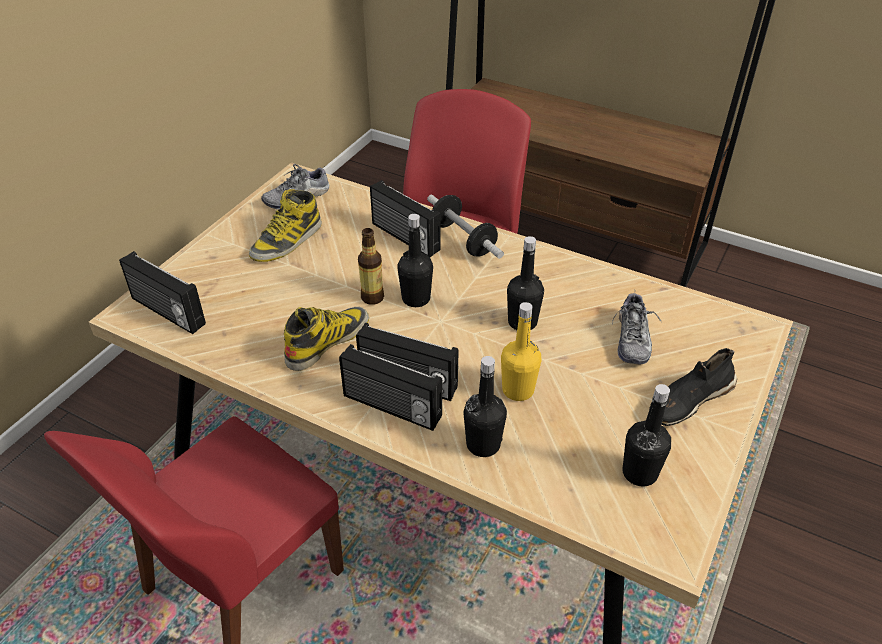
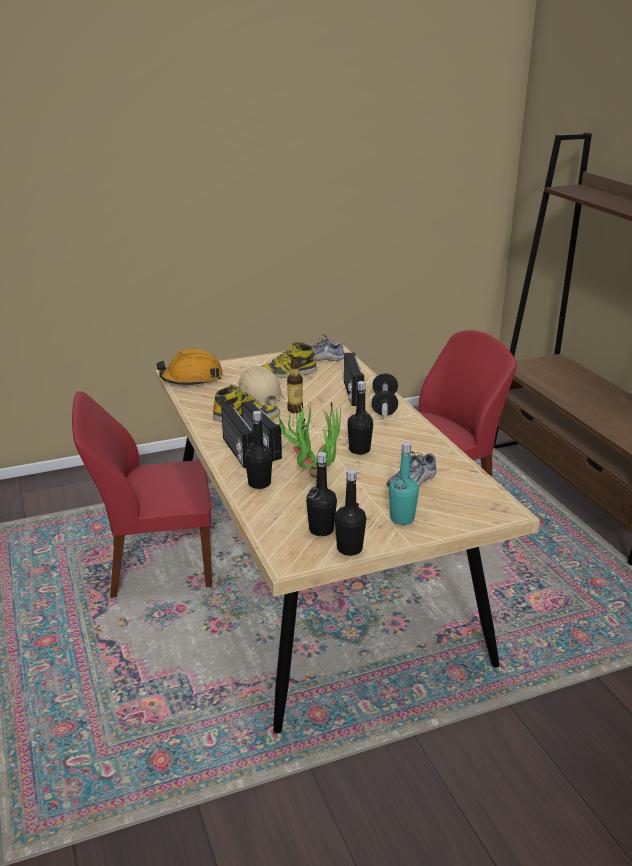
camera: 40 degrees right, 15 degrees down
(167, 312) = (191, 379): radio -> orange hard hat
(293, 294) = (258, 394): none -> beige hard hat
(416, 298) = (317, 419): black bottle -> black bottle (349, 549)
(518, 390) = (311, 473): yellow bottle -> potted plant
(689, 399) = (402, 518): black shoe -> turquoise bottle

